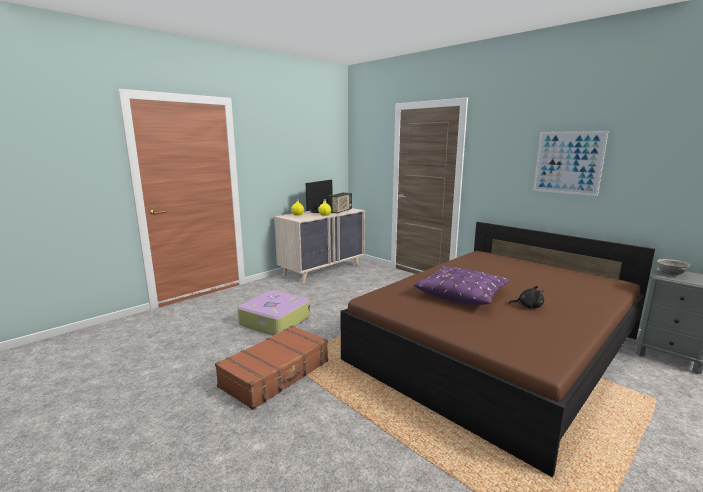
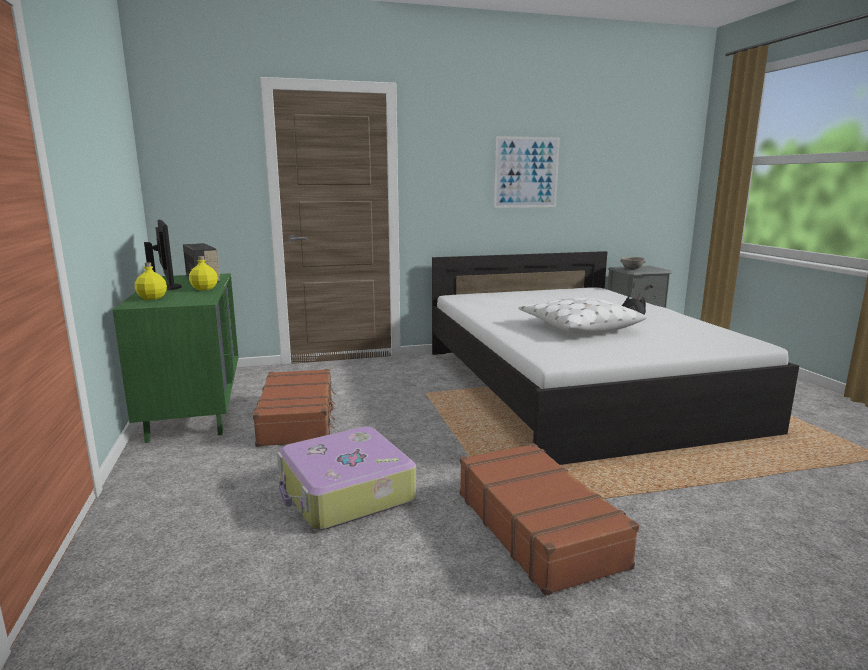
camera: 60 degrees left, 0 degrees up
(322, 270) = (195, 406): beige dresser -> green dresser
(334, 290) = (298, 419): none -> brown suitcase
(461, 294) = (578, 327): purple pillow -> white pillow
(496, 348) = (575, 387): brown bed -> white bed

